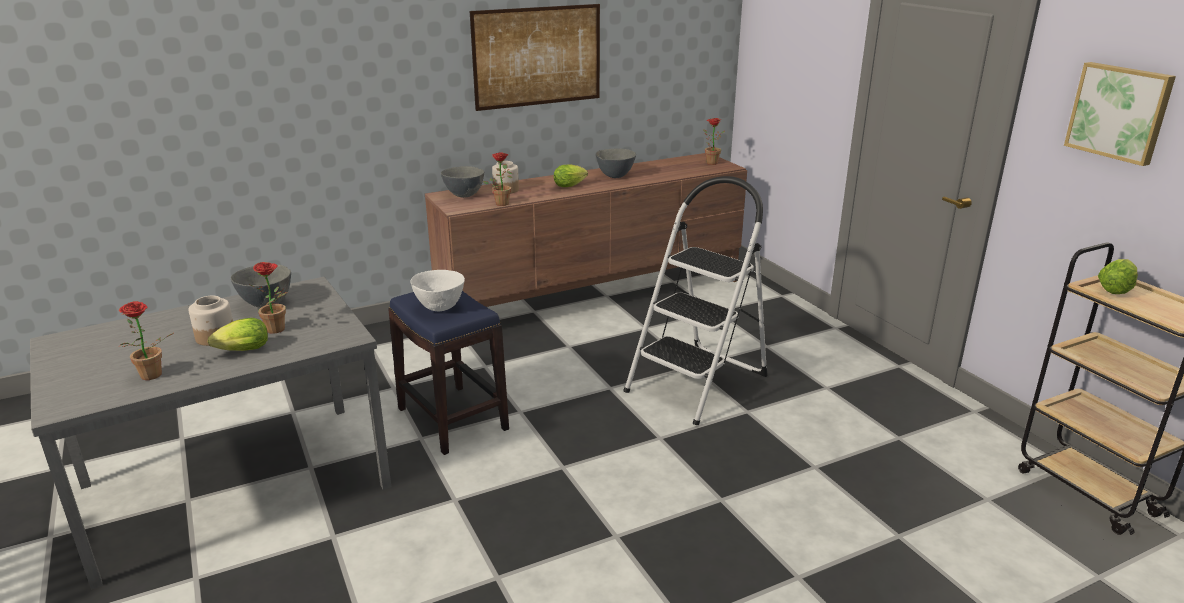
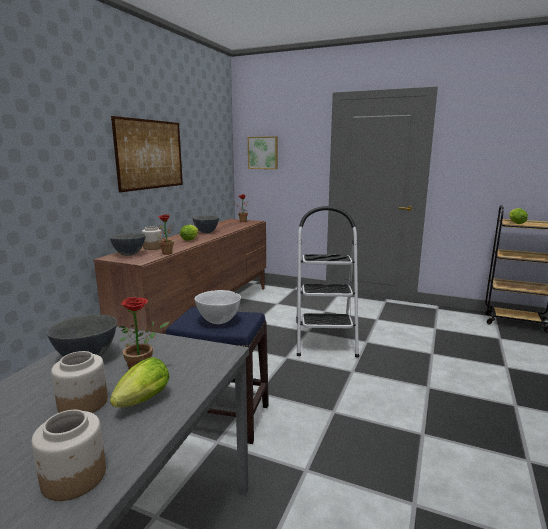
camera: 40 degrees left, 10 degrees down
(150, 377) = (74, 478): potted plant -> jar
(1119, 112) = (487, 148): picture -> picture (263, 153)

